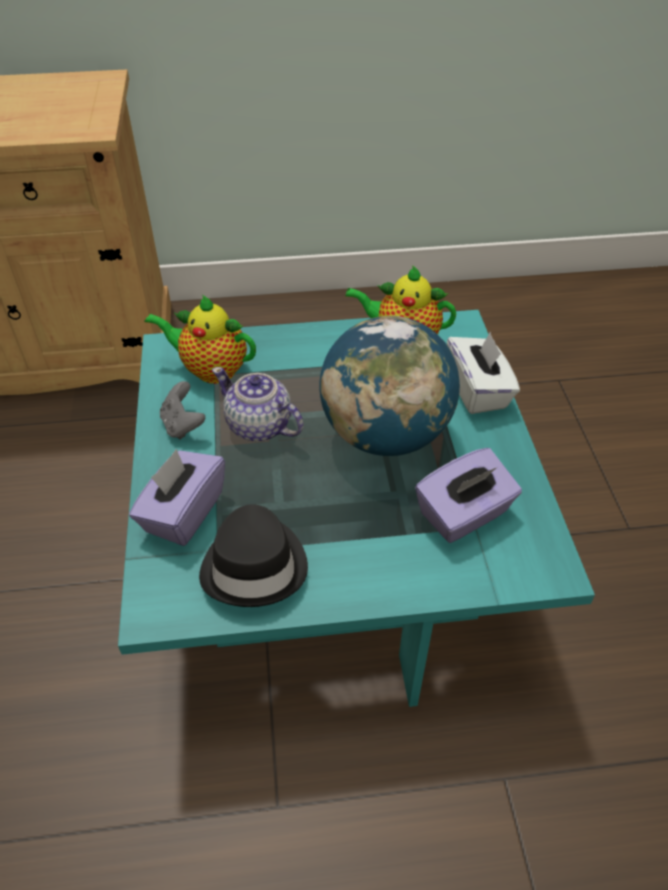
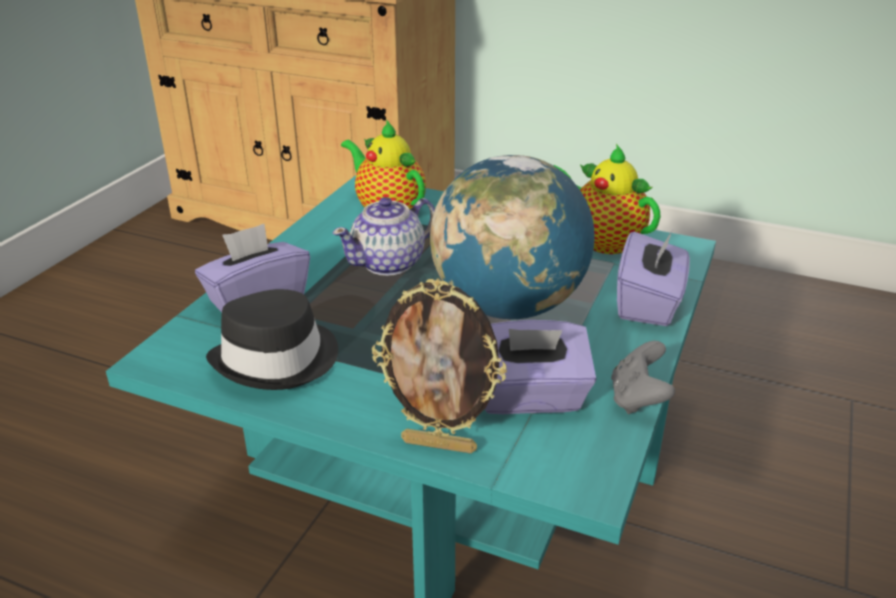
camera: 30 degrees right, 15 degrees down
(183, 425) = (322, 242): grey game controller -> grey game controller (637, 399)
(259, 426) = (389, 263): teapot -> teapot turned 105 degrees counterclockwise
(438, 585) = (440, 444): none -> picture frame
(478, 391) = (649, 303): white tissue box -> purple tissue box

